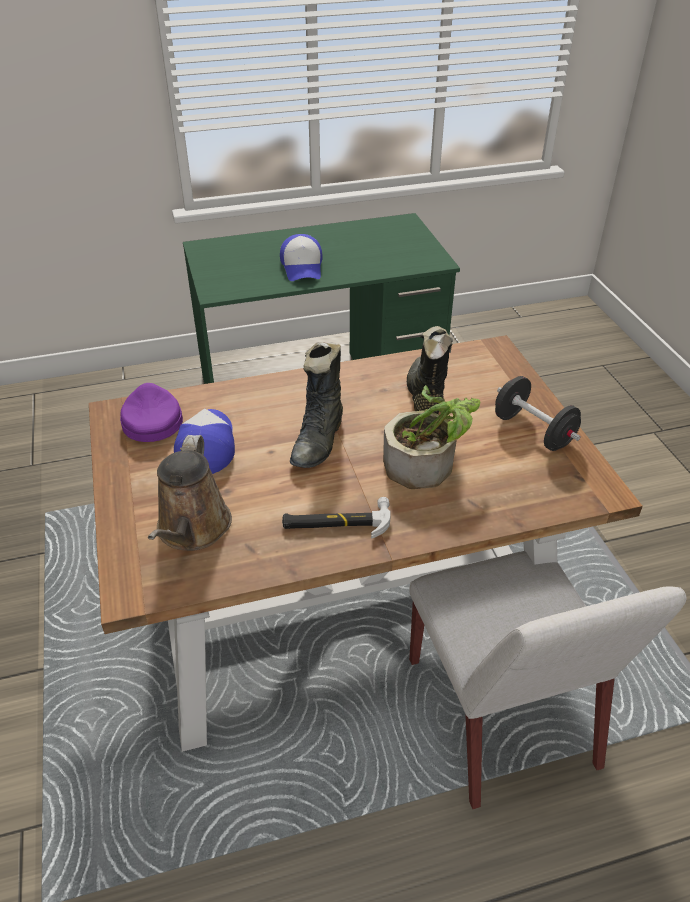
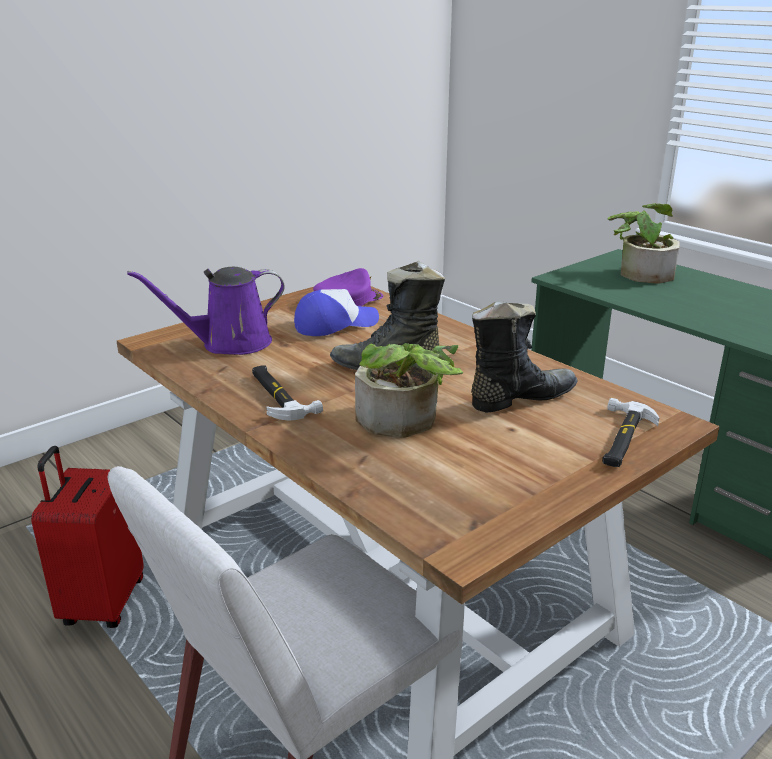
camera: 65 degrees right, 15 degrees down
(192, 530) = (229, 343): brown watering can -> purple watering can
(241, 834) = (101, 603): none -> red suitcase
(243, 254) = (640, 272): none -> potted plant
(302, 267) = (665, 298): cap -> none
(503, 376) = (622, 438): none -> hammer
(533, 431) = (533, 476): black dumbbell -> none

